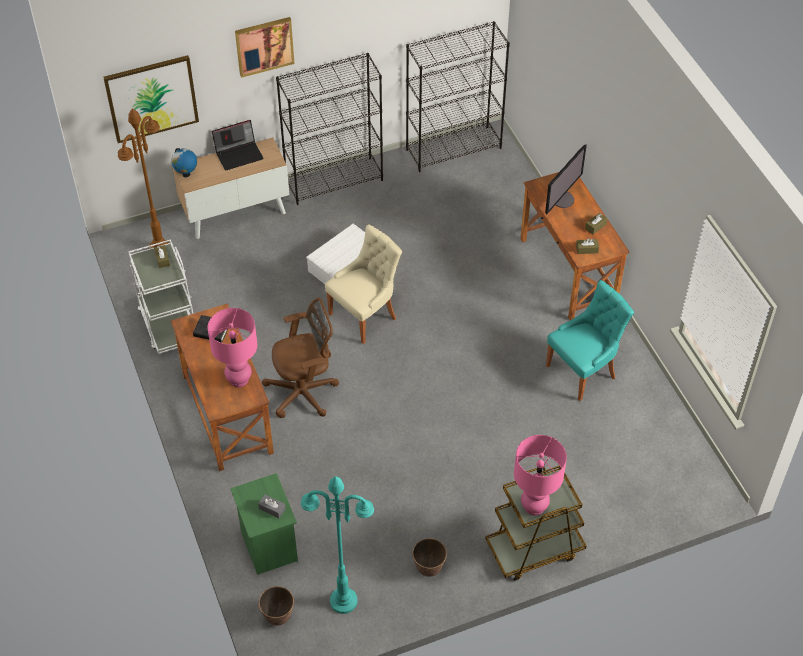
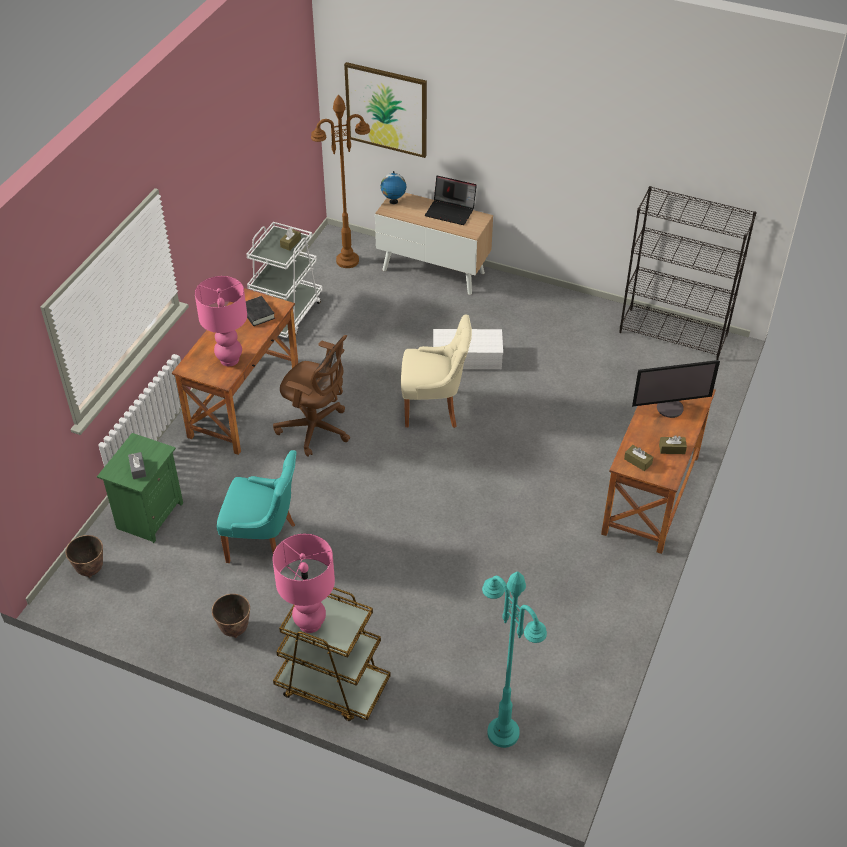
camera: 45 degrees right, 5 degrees down
(264, 46) = (502, 110): picture -> none
(334, 180) = (540, 295): black bookcase -> none
(343, 601) = (145, 598): turquoise floor lamp -> turquoise floor lamp (502, 733)
(583, 371) = (560, 582): turquoise chair -> turquoise chair (264, 543)

